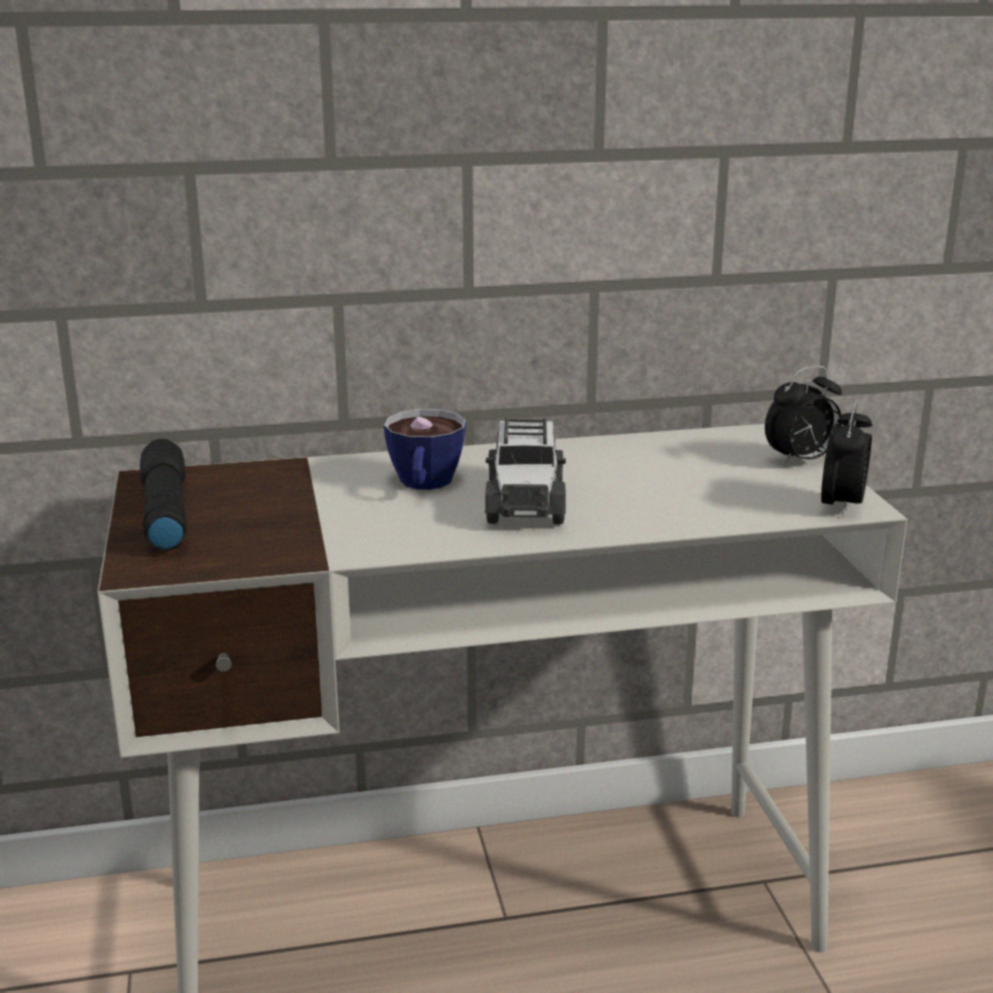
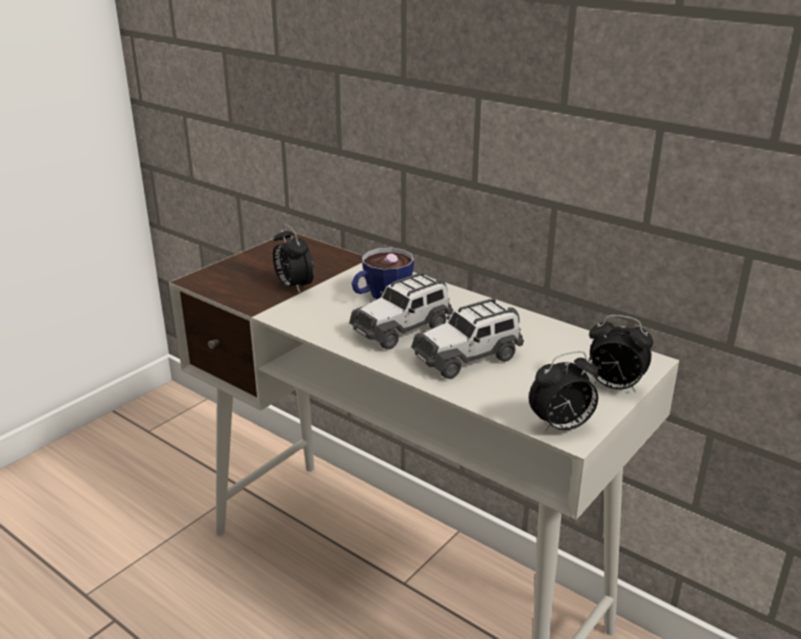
camera: 50 degrees right, 5 degrees up
(163, 512) = (260, 258): black flashlight -> none
(296, 520) = (293, 287): none -> alarm clock
(644, 494) = (468, 357): none -> toy car

